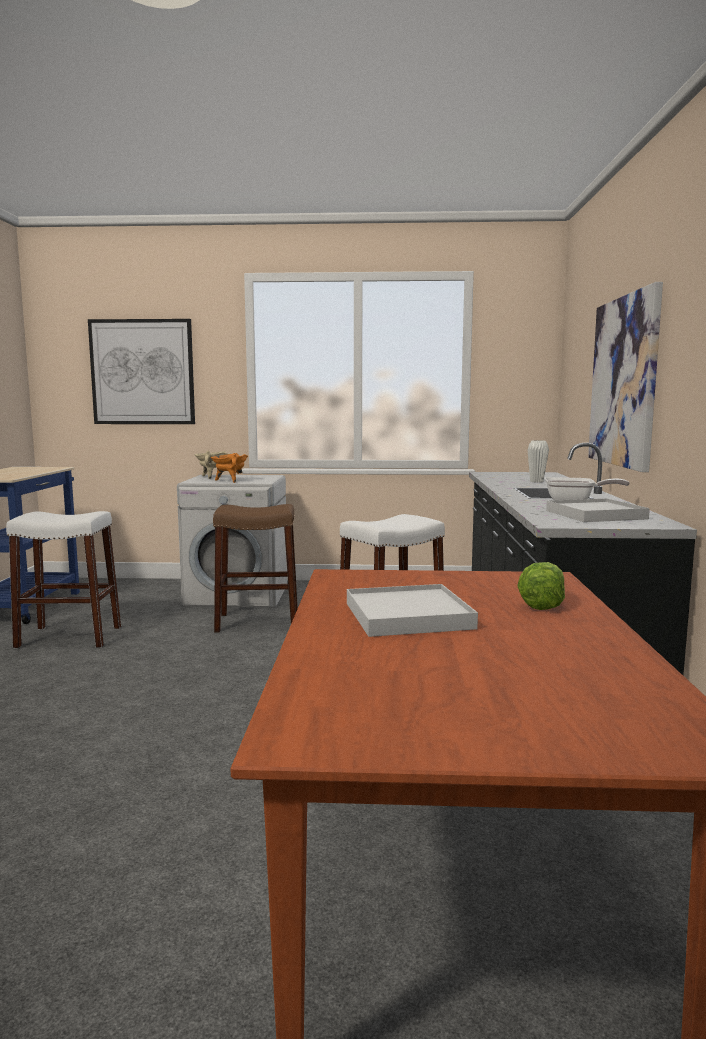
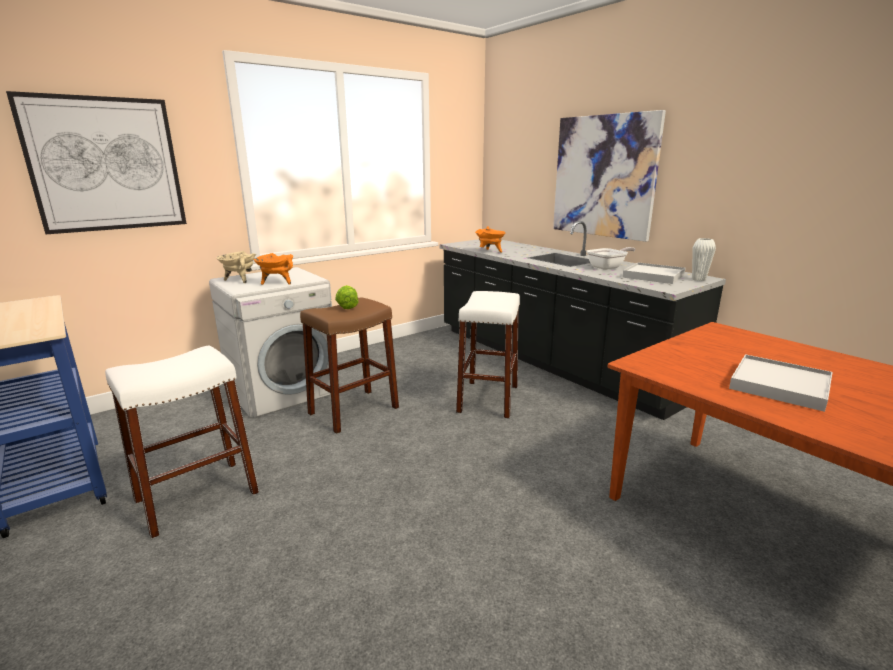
camera: 40 degrees left, 10 degrees up
(495, 480) = (490, 251): none -> orange cooking pot
(536, 481) = (516, 249): white vase -> white vase (698, 279)
(542, 604) = (783, 351): lettuce -> lettuce (347, 306)

